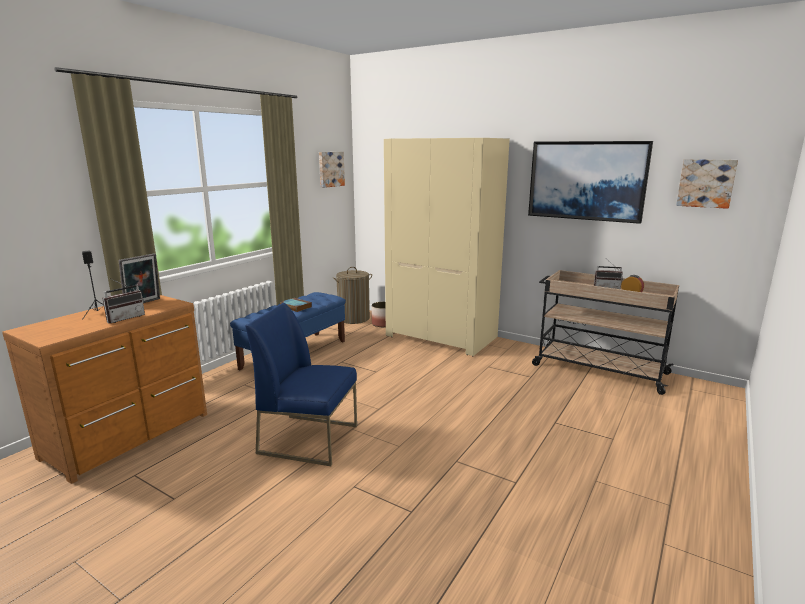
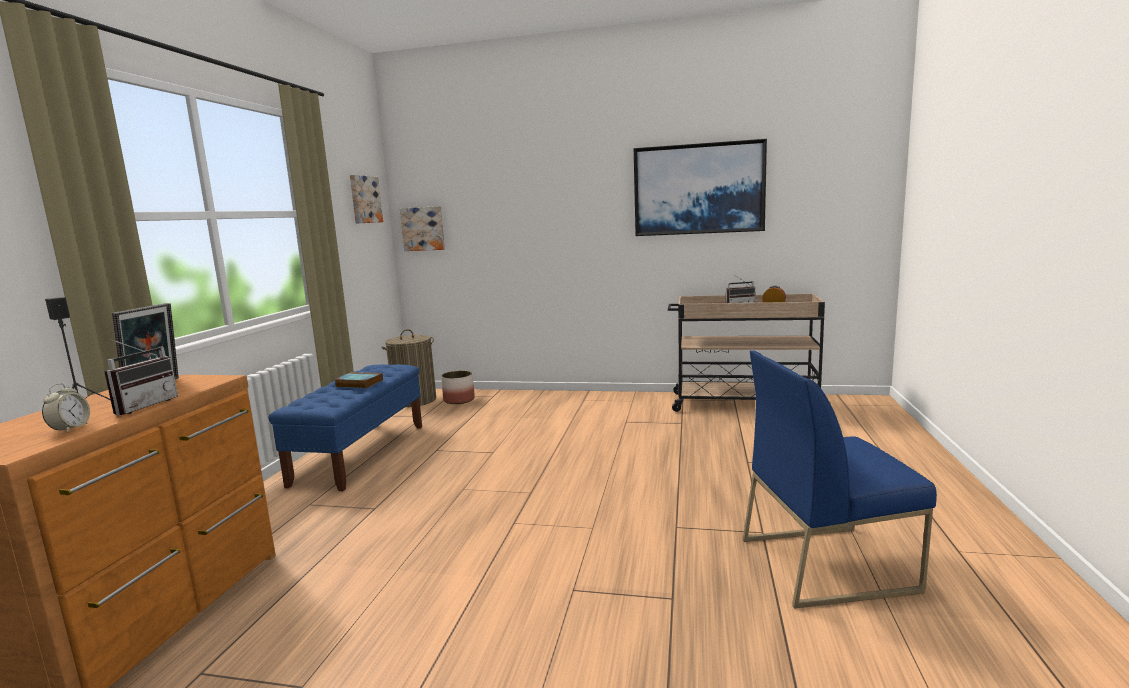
camera: 20 degrees left, 5 degrees down
(82, 328) = (70, 428): none -> alarm clock
(310, 439) = (464, 548): blue chair -> blue chair (826, 563)
(442, 336) = (545, 401): beige wardrobe -> none
(706, 183) = (825, 180): picture -> picture (423, 228)

